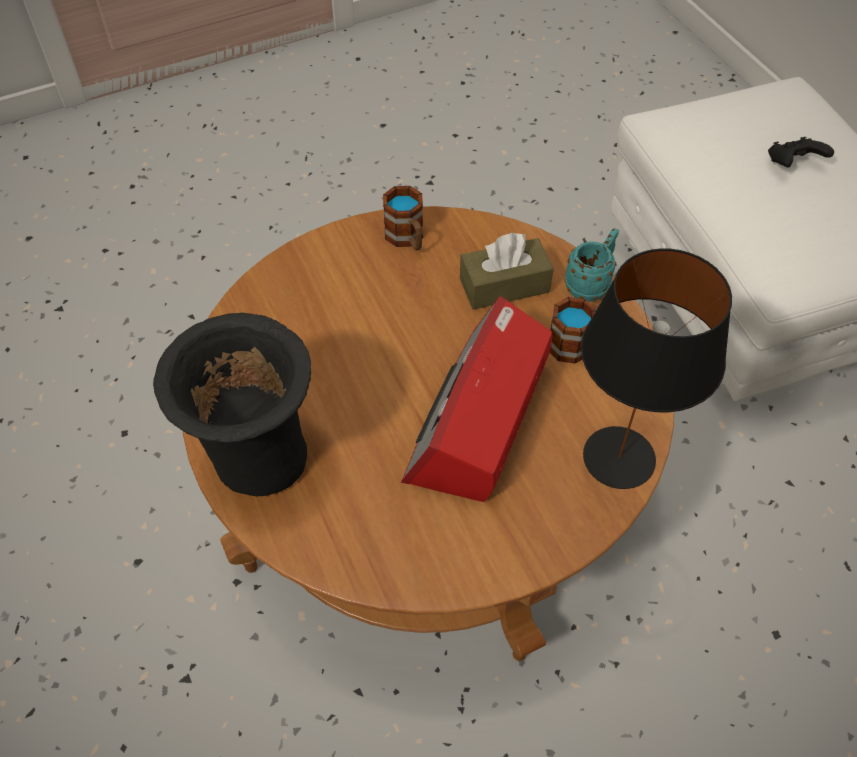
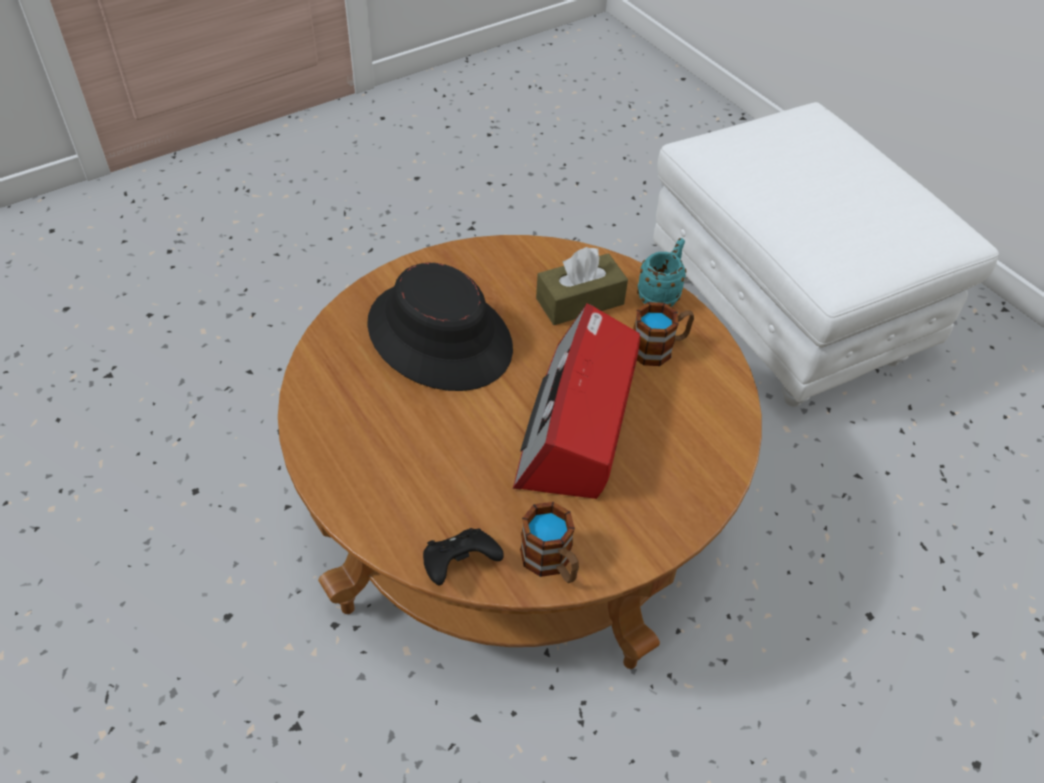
camera: 10 degrees left, 5 degrees down
(257, 461) = (366, 482): black vase -> none
(356, 312) = (440, 336): none -> black hat
(407, 239) = (479, 266): mug -> mug (551, 563)
(619, 456) = (716, 445): black table lamp -> none
(792, 165) = (826, 177): black game controller -> black game controller (460, 565)

